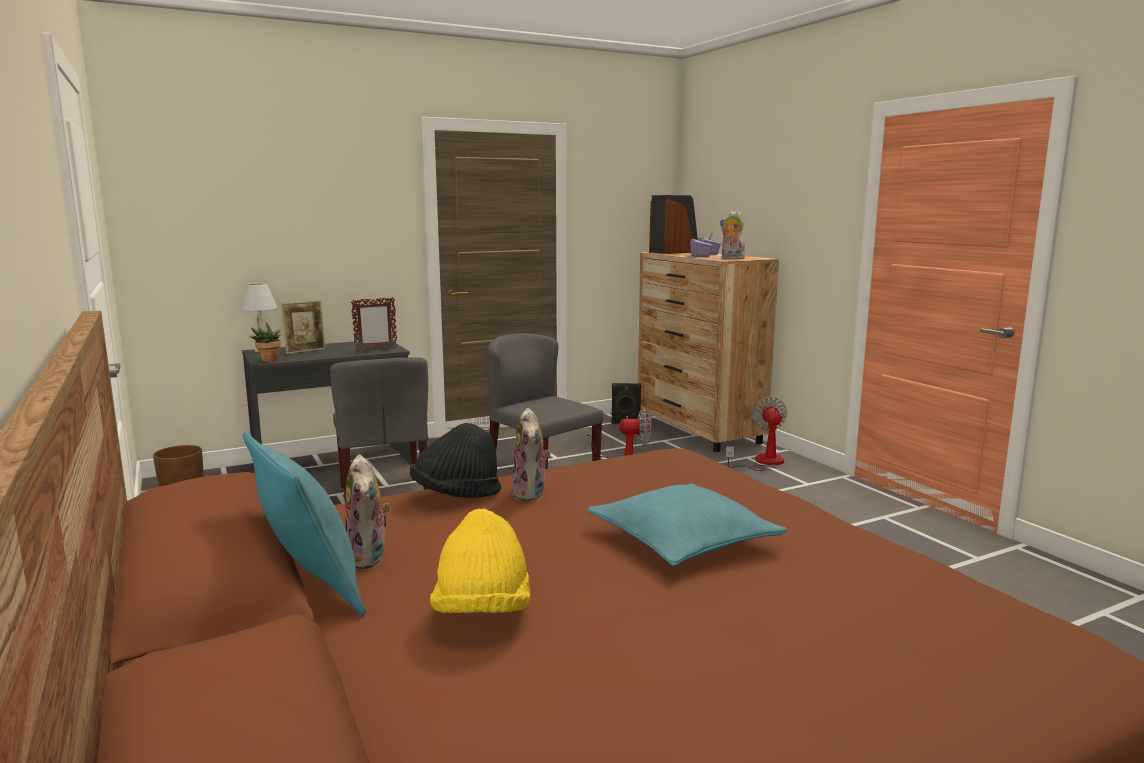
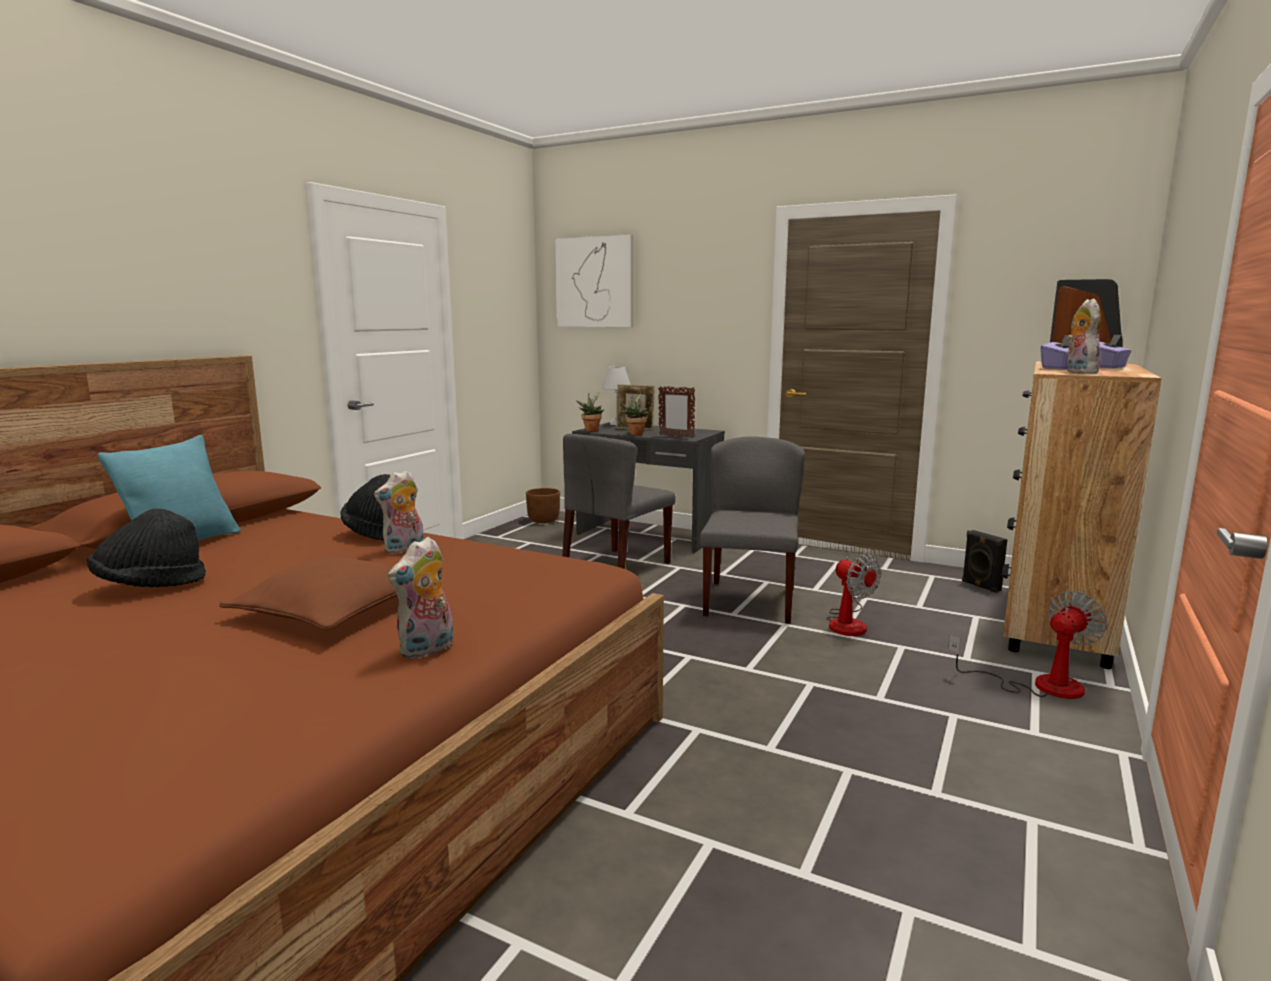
camera: 55 degrees right, 0 degrees up
(204, 183) = (595, 282): none -> picture
(327, 355) = (635, 433): none -> potted plant
(369, 558) = (239, 544): plush toy -> plush toy (427, 650)
(482, 612) = (150, 585): yellow hat -> black hat
(683, 541) = (333, 612): turquoise pillow -> brown pillow

